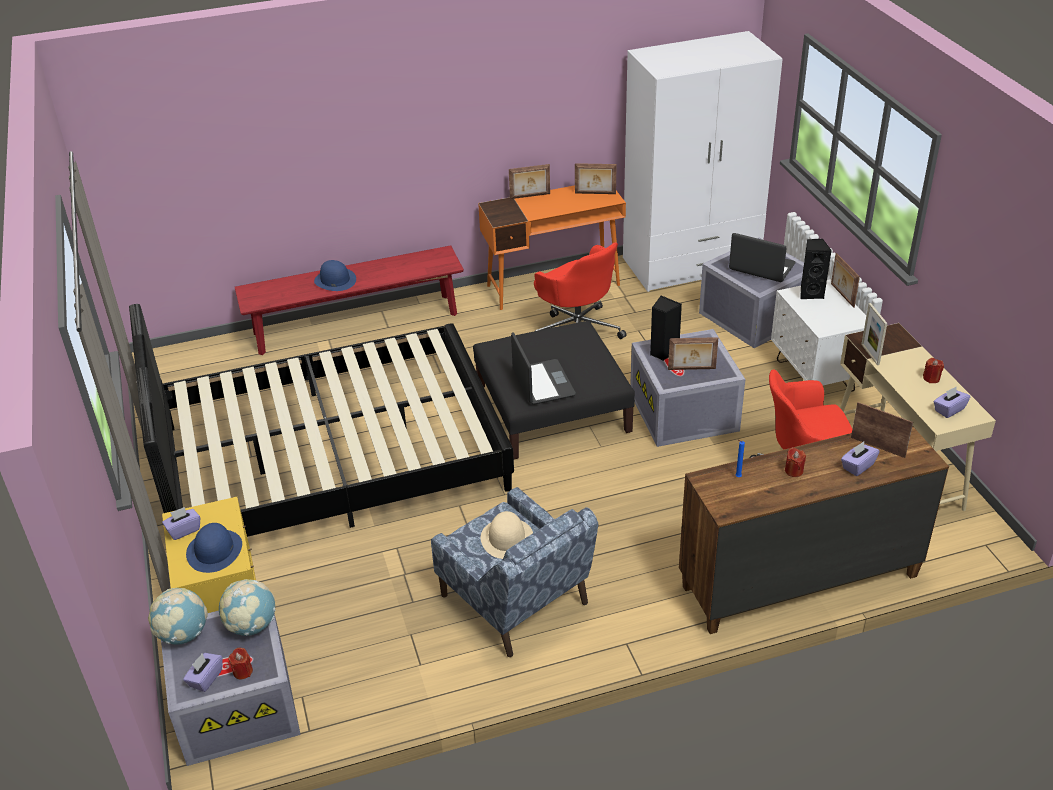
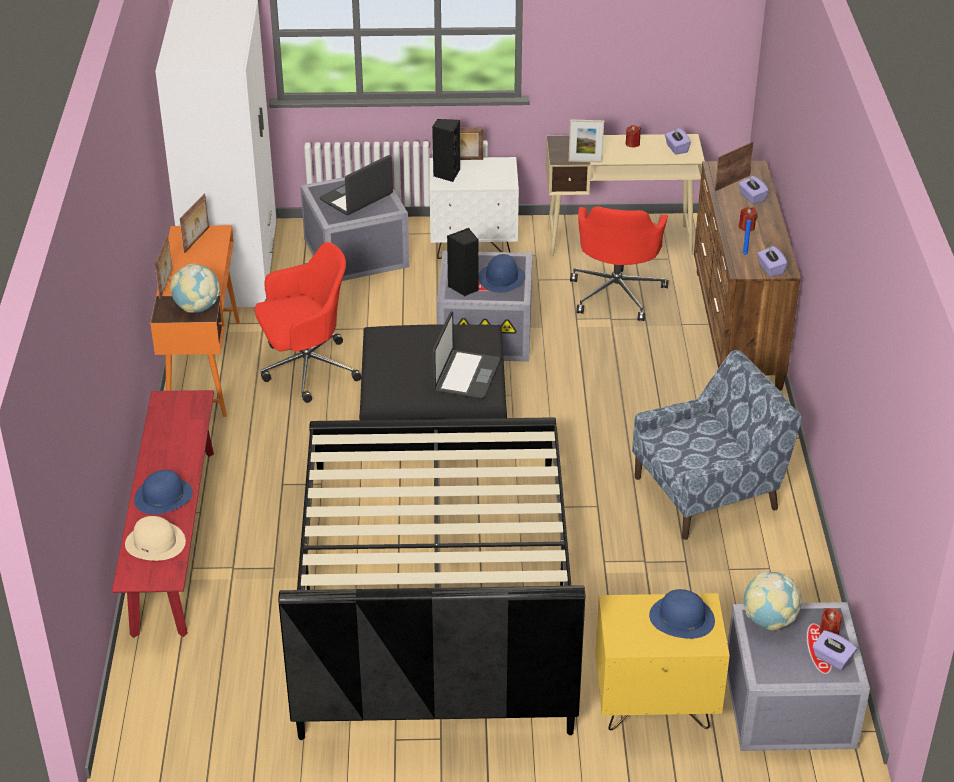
camera: 75 degrees left, 0 degrees up
(183, 634) = (768, 672): globe -> globe (197, 308)
(184, 530) = (641, 640): purple tissue box -> purple tissue box (770, 269)
(507, 538) = (692, 440): beige hat -> beige hat (155, 542)
(542, 383) = (465, 375): laptop -> laptop turned 105 degrees clockwise
(691, 369) = (501, 278): picture frame -> blue hat

